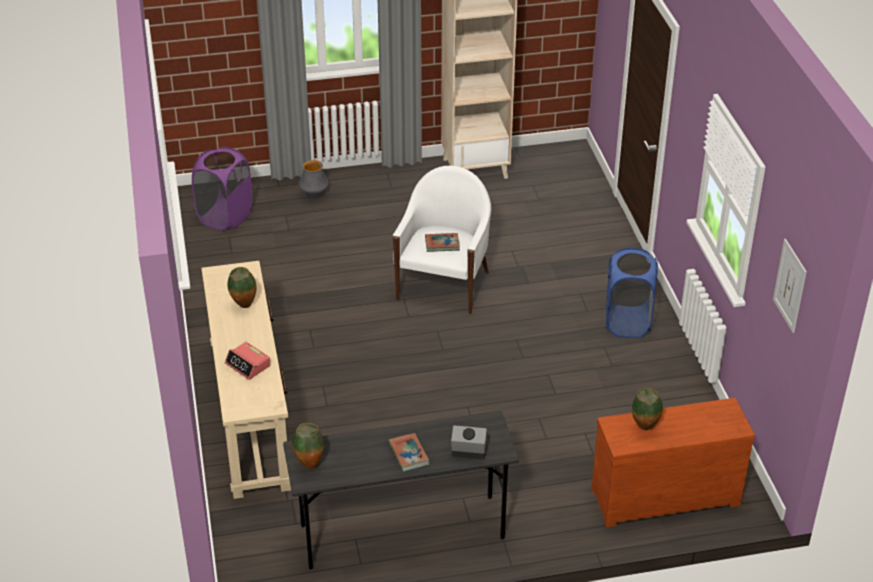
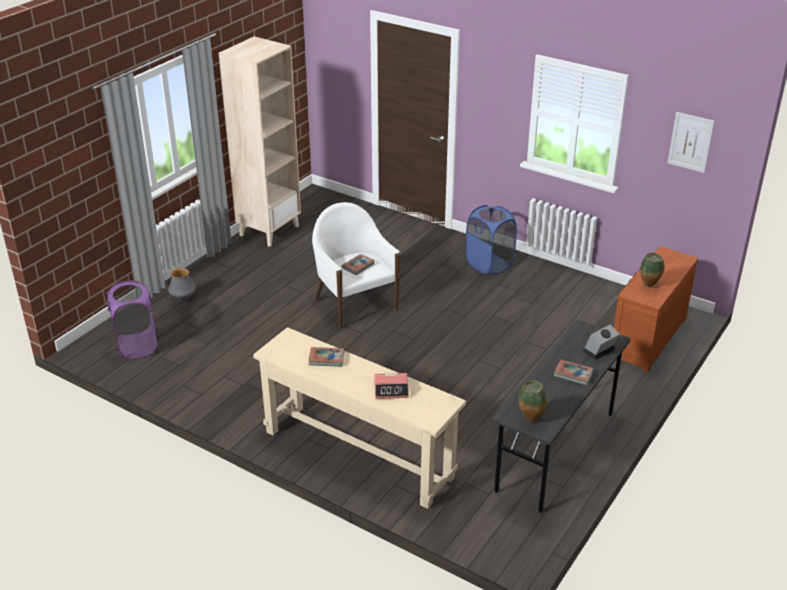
camera: 45 degrees left, 5 degrees down
(244, 306) = (326, 359): vase -> book

